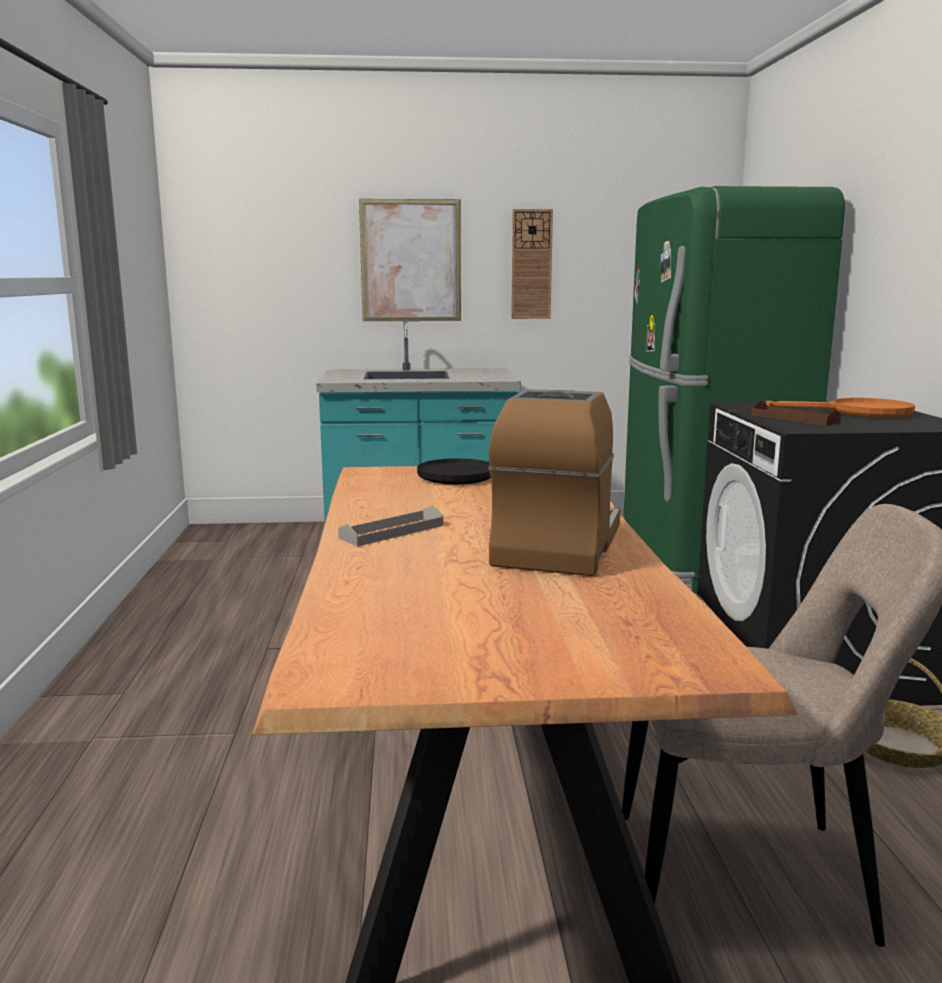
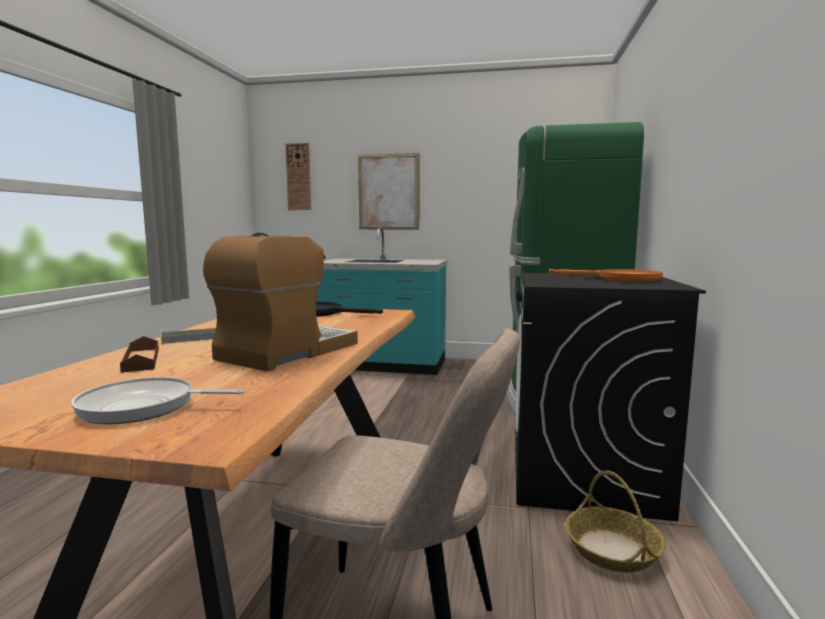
camera: 15 degrees right, 5 degrees down
(531, 264) = (464, 193): wall clock -> wall clock (298, 177)
(554, 638) = (143, 407): none -> frying pan
(794, 419) = (556, 280): brown tray -> brown tray (141, 359)

